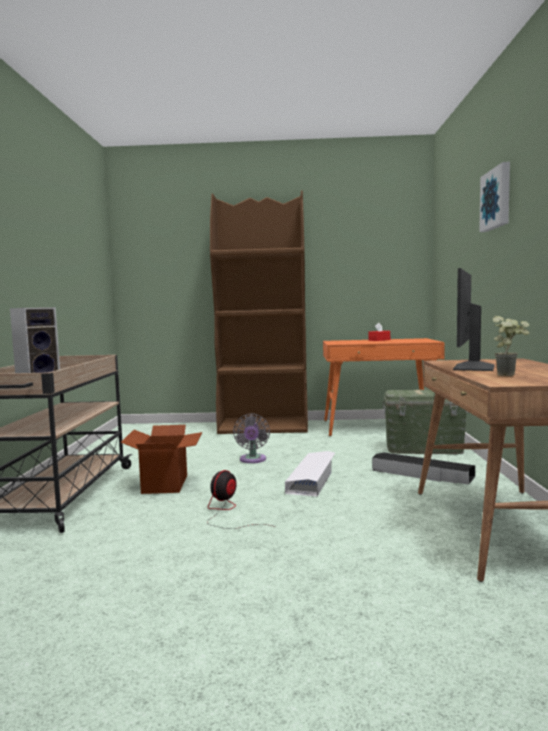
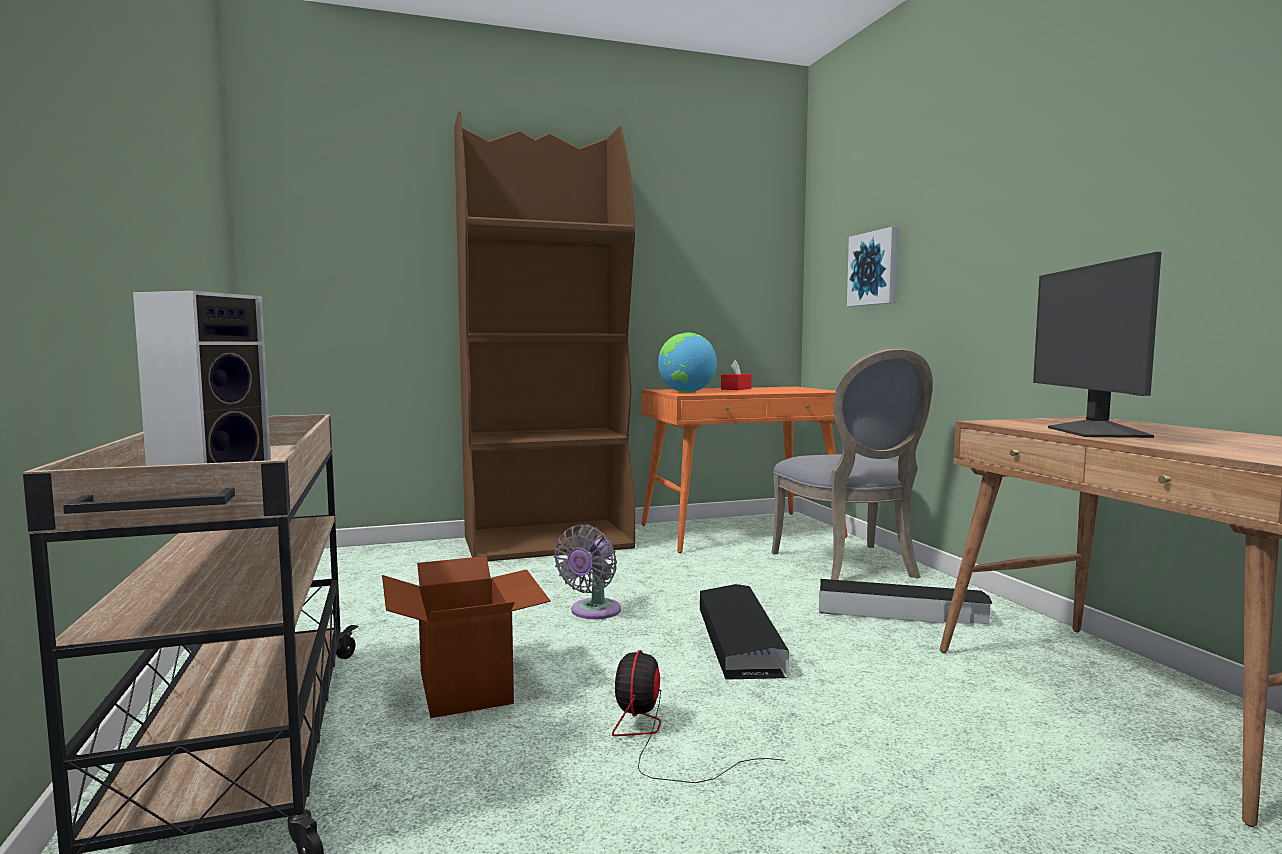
camera: 20 degrees left, 0 degrees up
(252, 460) = (593, 612): grey fan -> grey fan turned 45 degrees clockwise
(312, 478) = (739, 640): white storage box -> black storage box
(339, 342) = (686, 392): none -> globe
(424, 449) = (850, 566): green storage box -> grey chair
(497, 199) = (999, 162): picture -> picture (875, 268)
(510, 375) = (1216, 444): potted plant -> none

